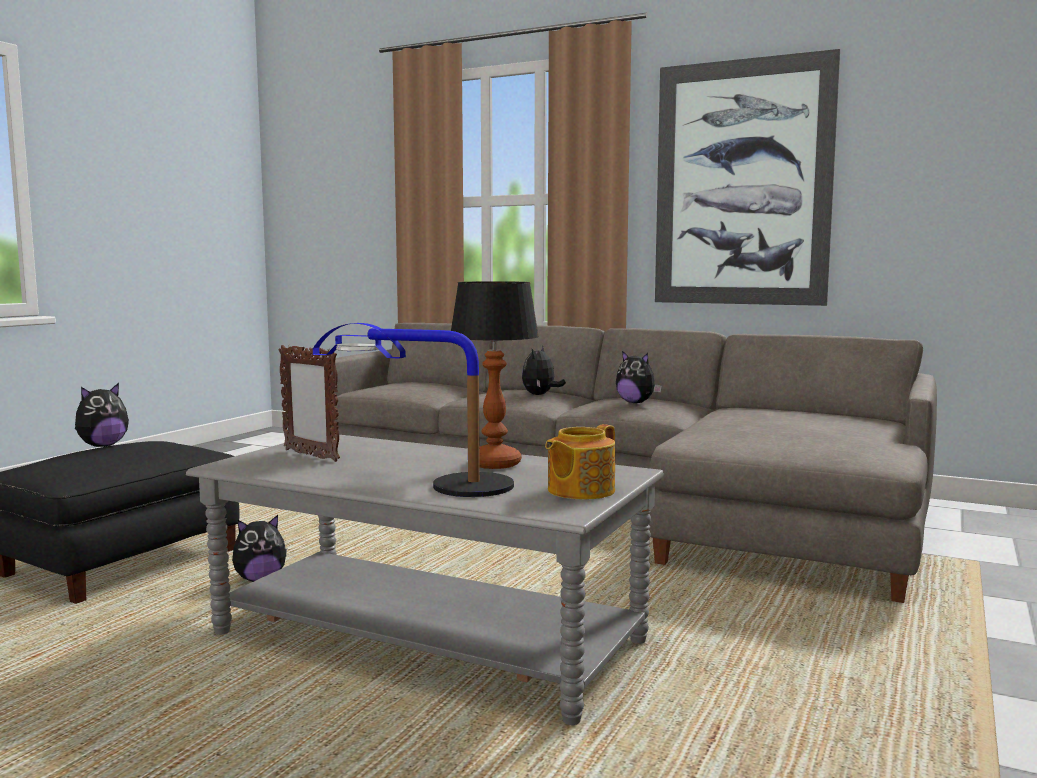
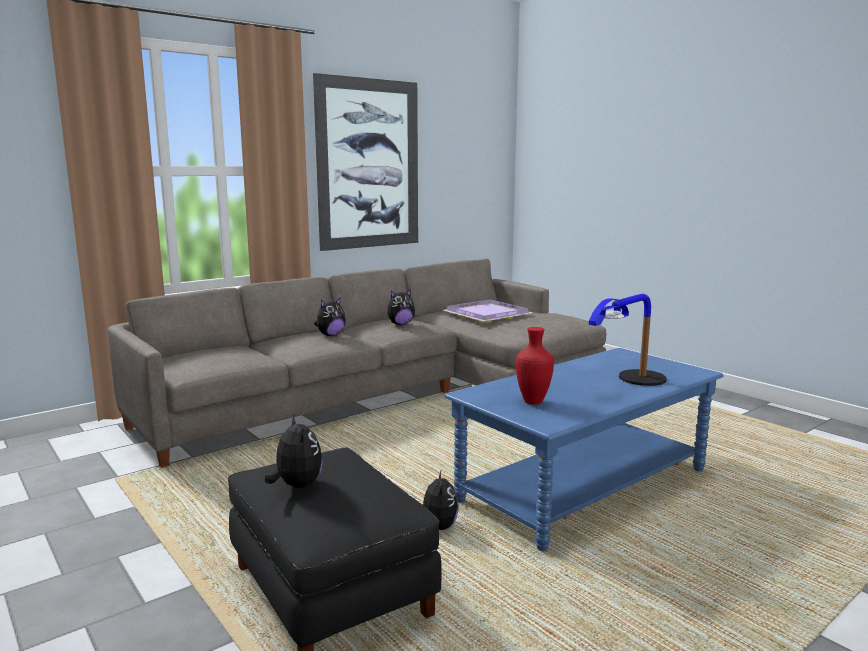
camera: 65 degrees left, 5 degrees up
(311, 455) = (533, 401): picture frame -> red vase
(428, 638) = (585, 485): grey coffee table -> blue coffee table
(494, 463) = (588, 369): table lamp -> none
(540, 395) = (330, 335): plush toy -> plush toy turned 90 degrees counterclockwise
(579, 491) = (660, 364): teapot -> none
(778, 418) = (487, 314): none -> purple tray

